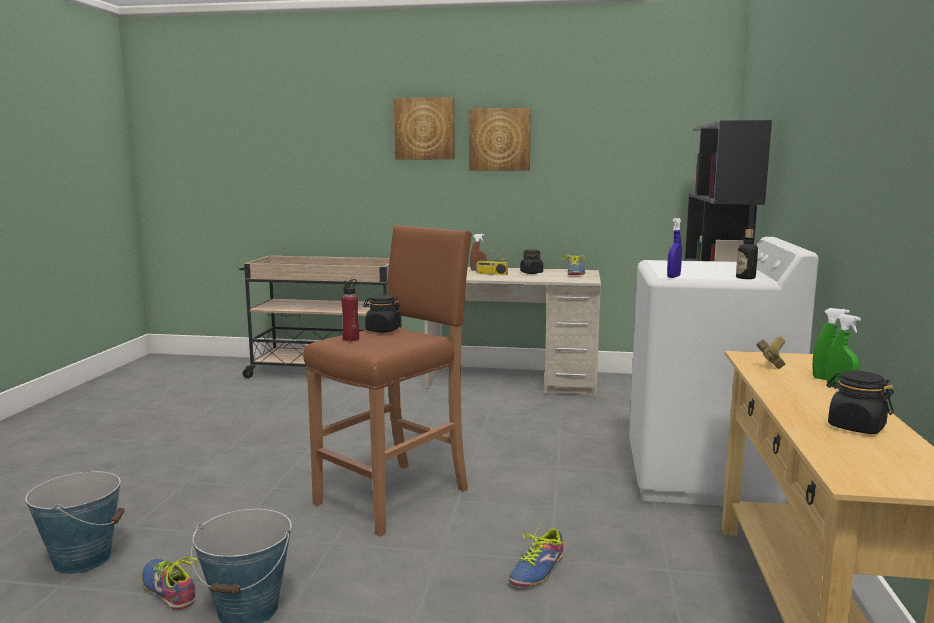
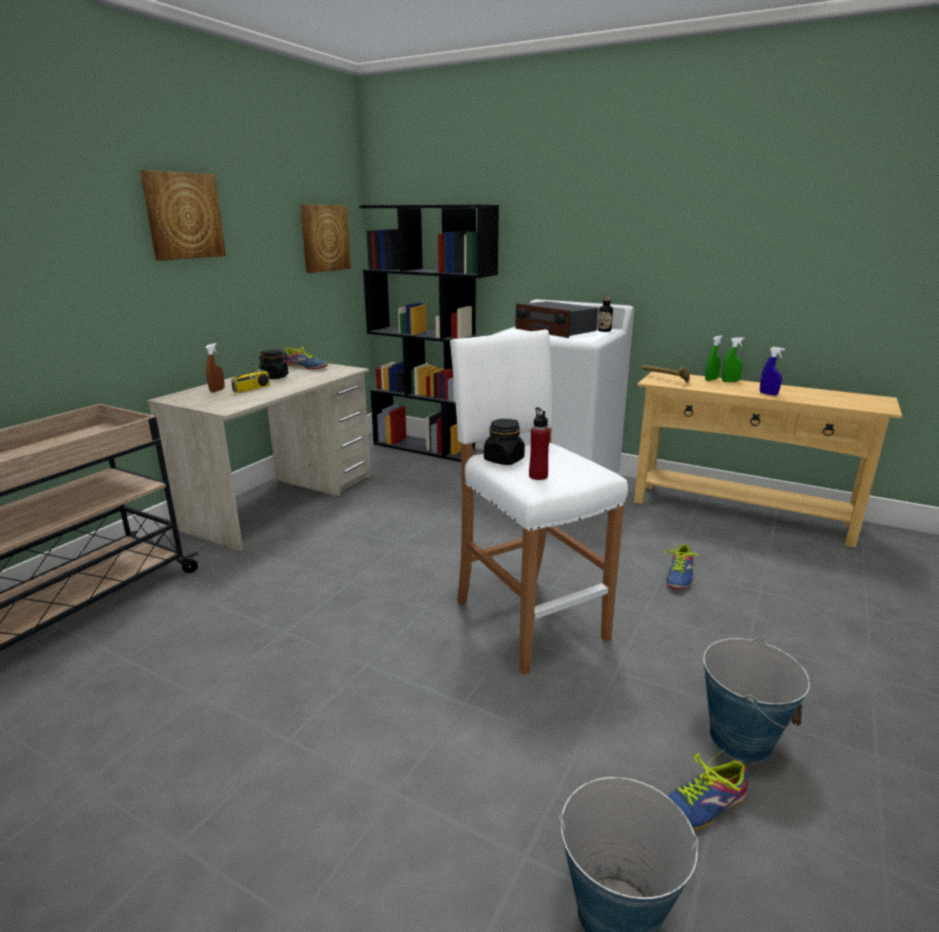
camera: 70 degrees left, 10 degrees up
(394, 496) = (528, 619): brown stool -> white stool
(424, 129) = (81, 198): picture -> picture (324, 238)
(537, 570) = (679, 576): shoe -> shoe turned 60 degrees clockwise
(673, 277) = (591, 339): blue spray bottle -> blue spray bottle (768, 394)
(705, 268) = (555, 330): none -> radio
(855, 427) = (800, 393): black jar -> none

